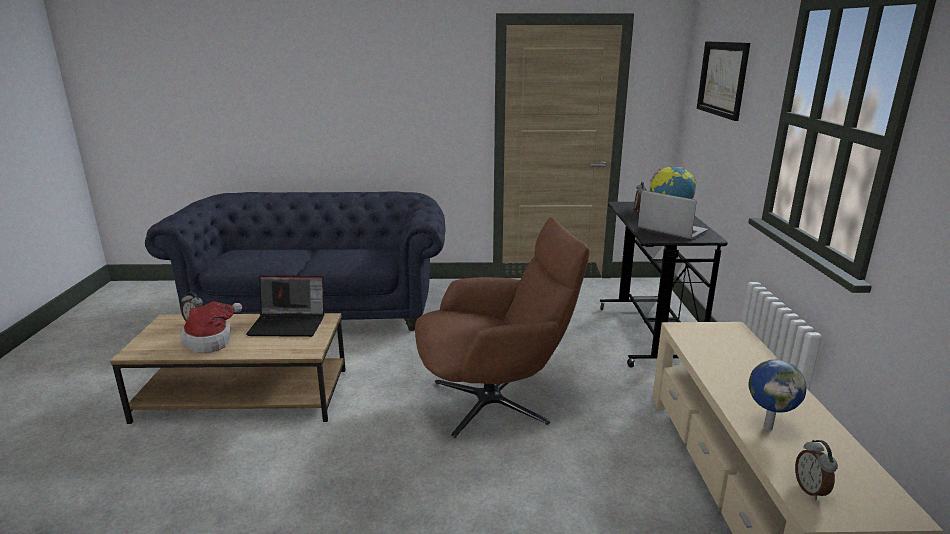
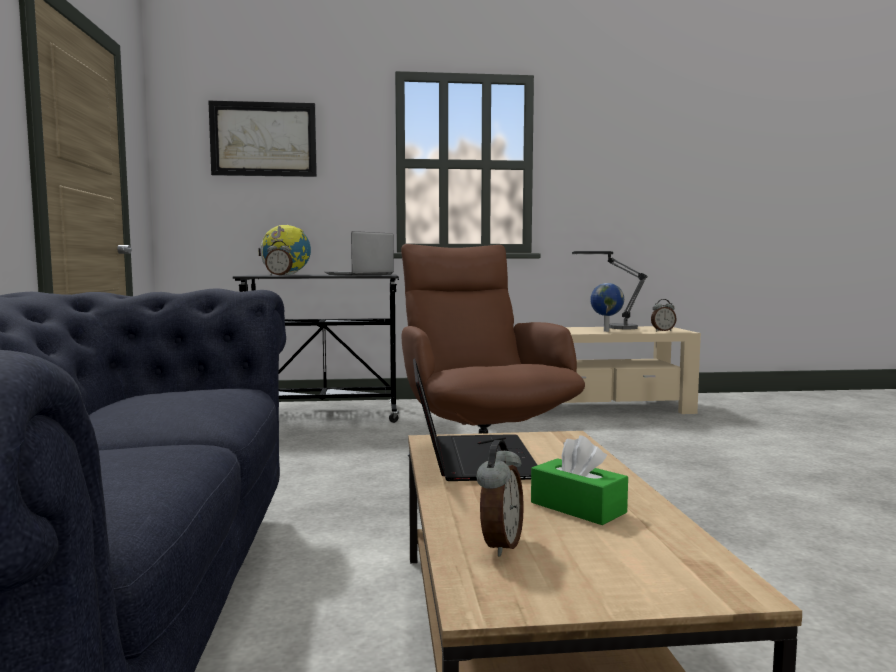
camera: 95 degrees left, 15 degrees down
(212, 339) = (577, 507): hat -> green tissue box
(838, 447) = (613, 327): none -> table lamp

